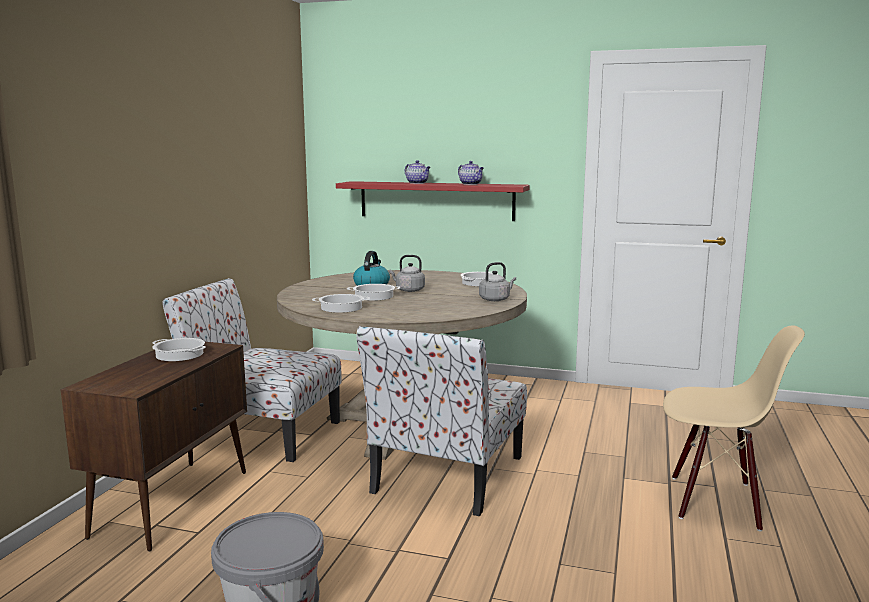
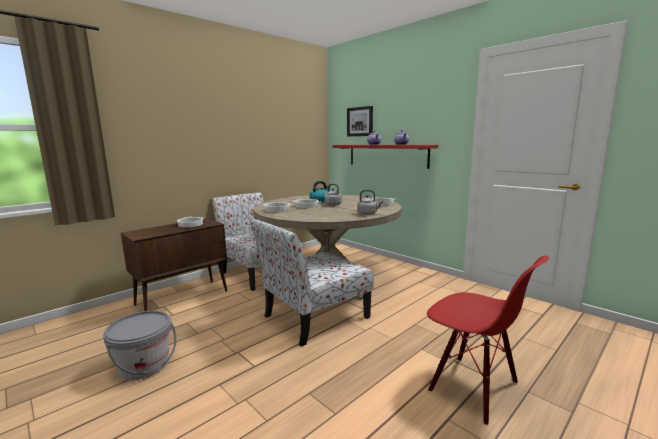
camera: 30 degrees right, 0 degrees up
(380, 142) = (360, 121): none -> picture
(715, 501) = (473, 388): beige chair -> red chair

